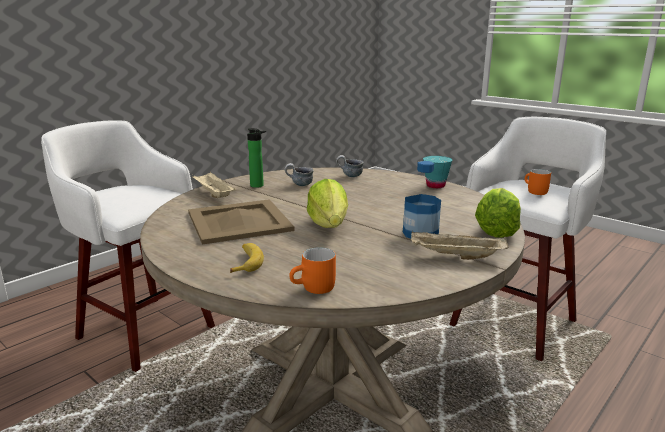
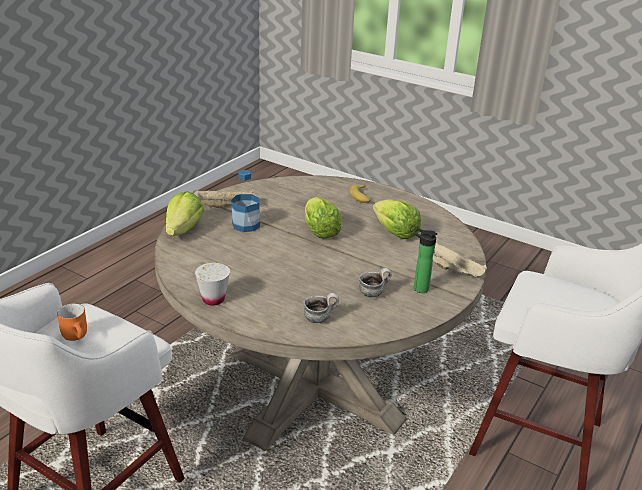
camera: 170 degrees right, 10 degrees up
(239, 221) = (395, 233): beige tray -> lettuce
(314, 289) = (312, 183): orange mug -> none
(435, 186) = (213, 299): turquoise cup -> white cup

